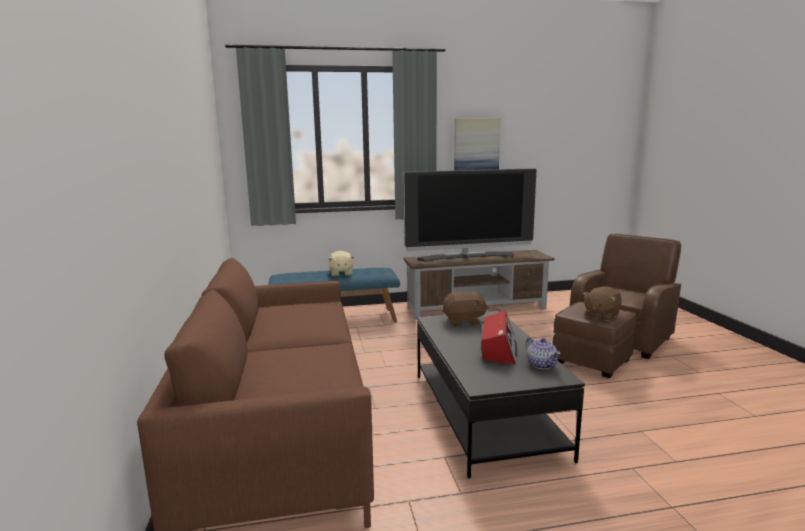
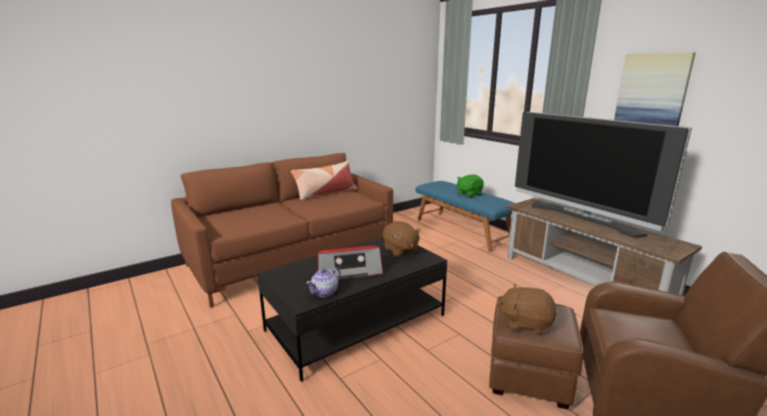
camera: 65 degrees right, 5 degrees up
(263, 318) = (325, 193): none -> pillow
(341, 274) = (469, 194): beige plush toy -> green plush toy

